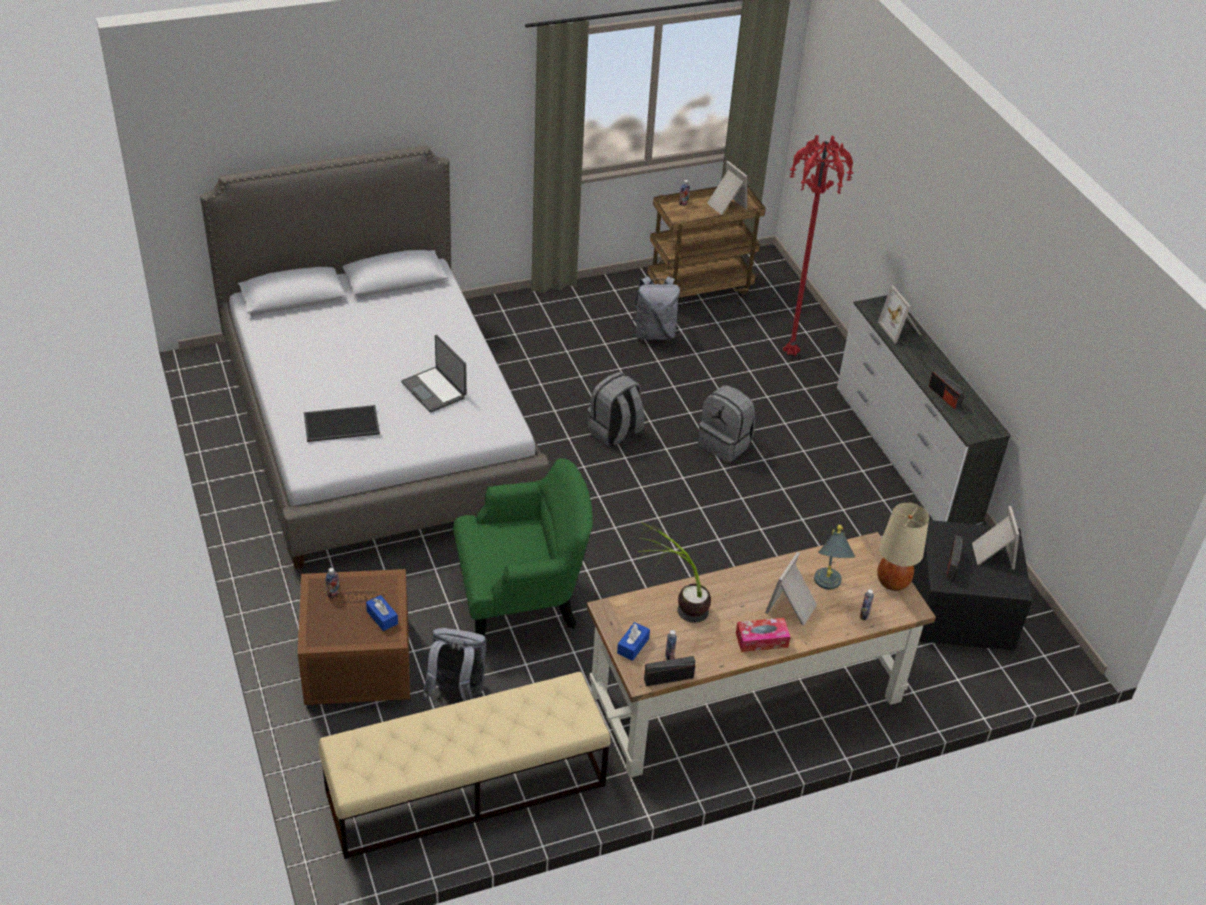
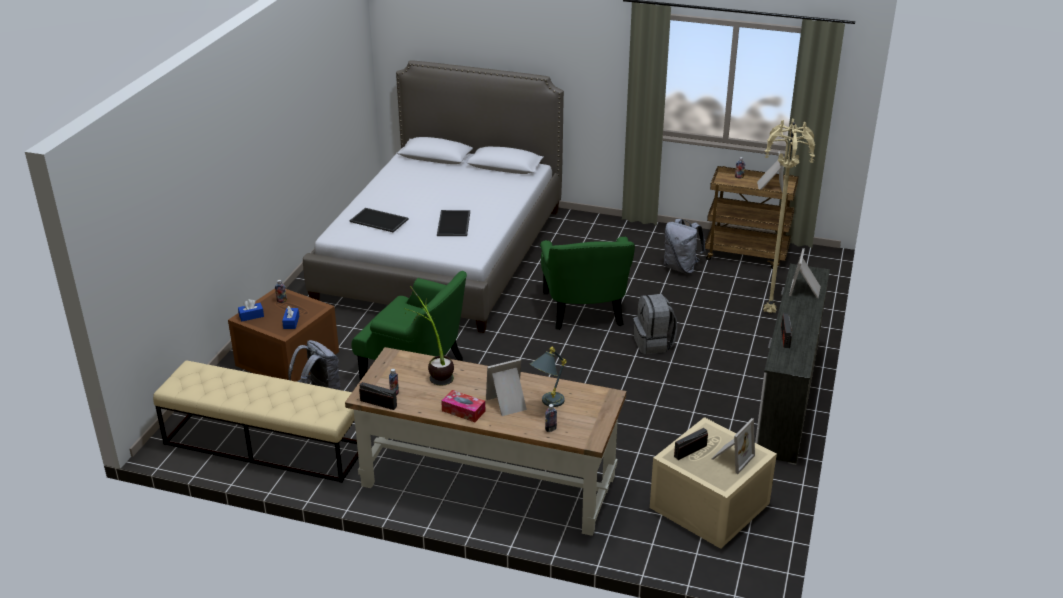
camera: 40 degrees right, 10 degrees down
(435, 390) = (454, 224): laptop -> tray
(615, 432) = (585, 309): grey backpack -> green armchair
(633, 646) = (380, 378): blue tissue box -> blue tissue box (251, 316)
(789, 353) = (769, 311): red floor lamp -> beige floor lamp
(892, 582) = (597, 421): beige table lamp -> none
(962, 610) = (710, 507): black storage box -> beige storage box

